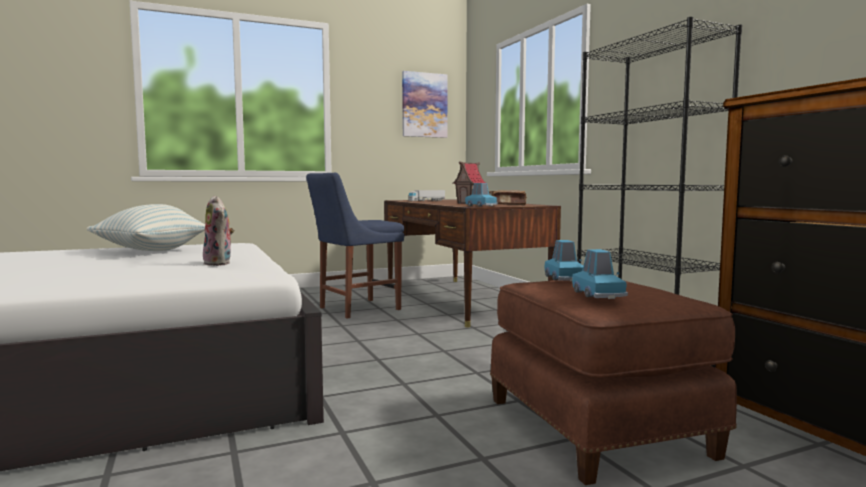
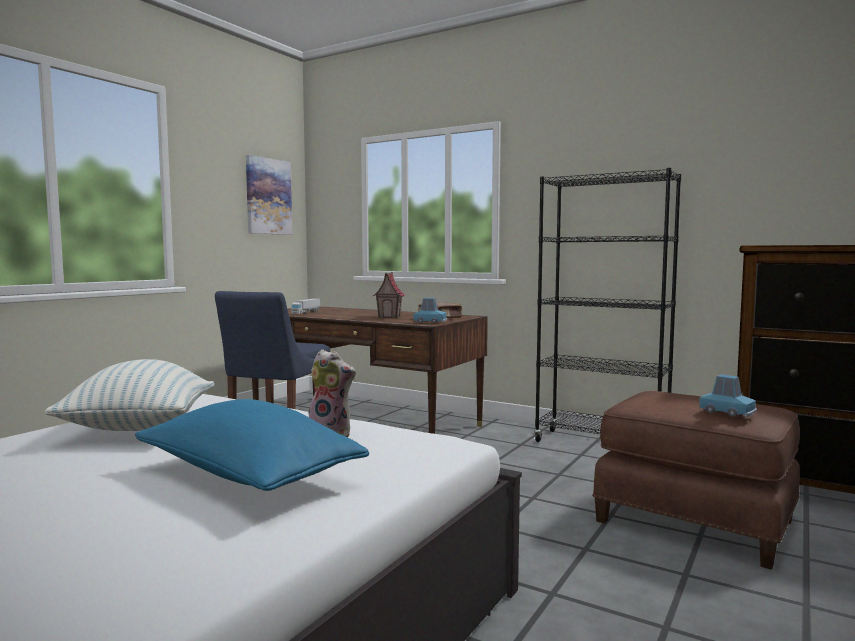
camera: 35 degrees left, 0 degrees up
(104, 271) = (248, 476): none -> blue pillow
(564, 278) = (651, 398): blue toy car -> none

